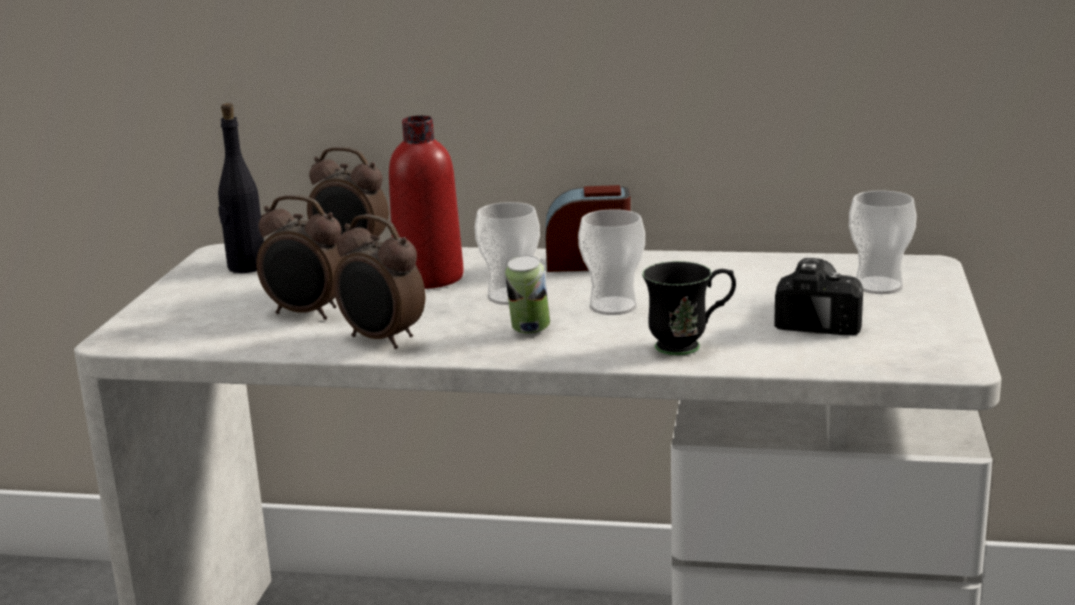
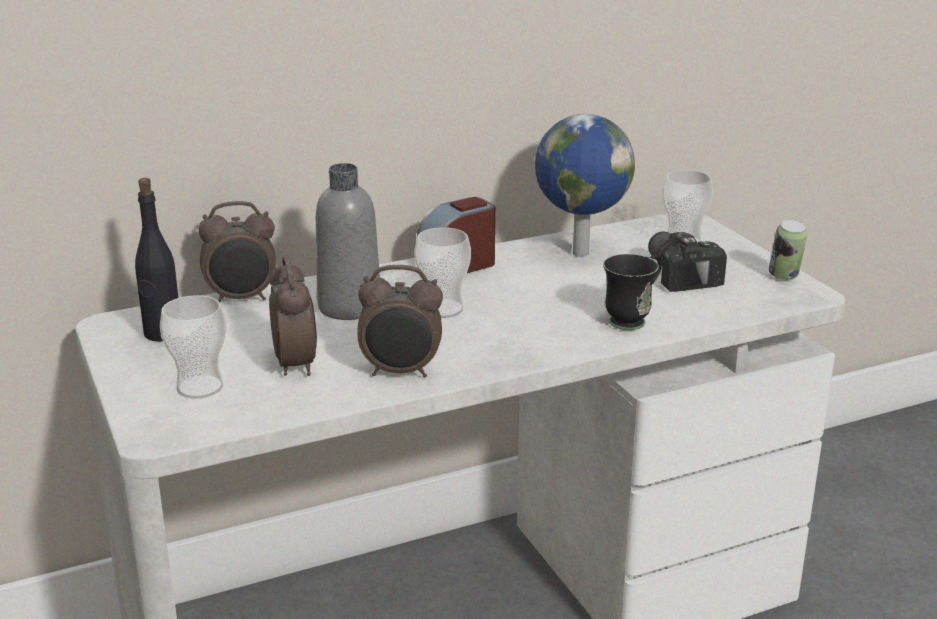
camera: 35 degrees left, 5 degrees up
(307, 313) = (297, 365): alarm clock -> alarm clock turned 90 degrees counterclockwise
(429, 278) = (349, 307): red bottle -> grey bottle
(529, 331) = (504, 335): can -> can (784, 277)
(613, 306) = (533, 300): cup -> cup (200, 387)
(737, 274) = (578, 253): none -> globe

